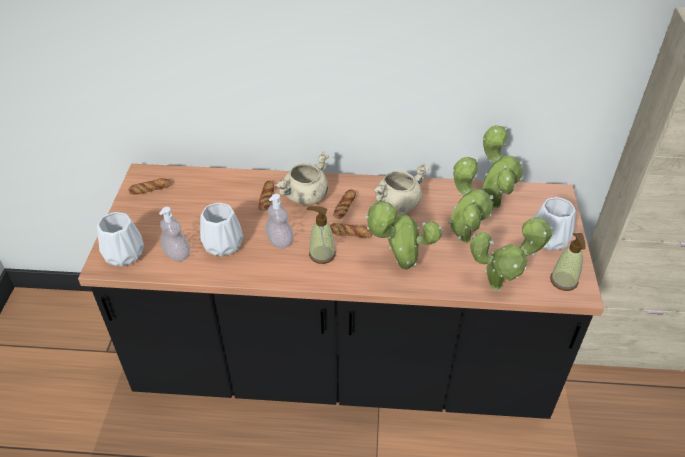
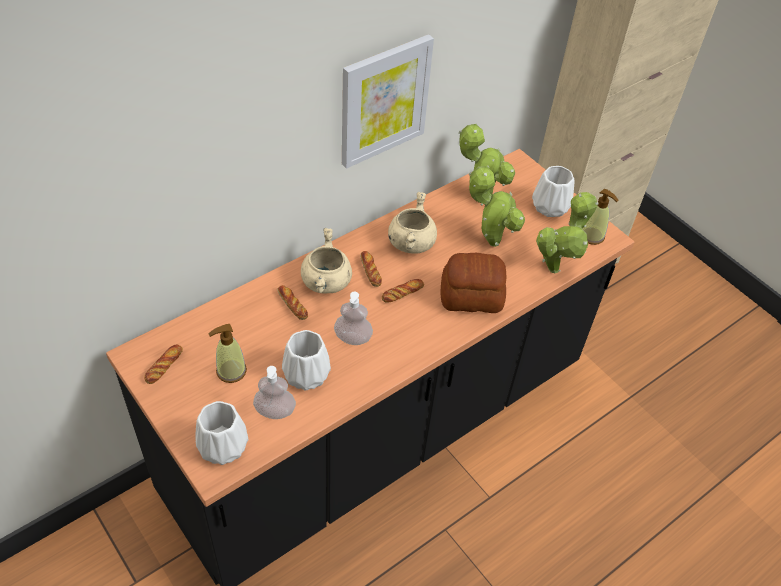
camera: 45 degrees left, 5 degrees up
(322, 254) = (401, 327): soap dispenser -> soap dispenser (231, 371)
(400, 266) = (472, 297): potted plant -> bread
(406, 61) = (383, 100): none -> picture

